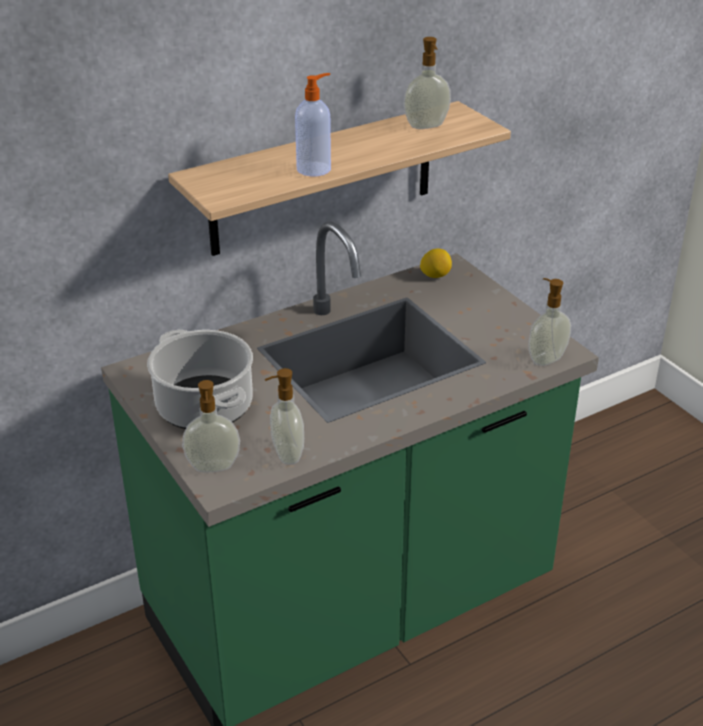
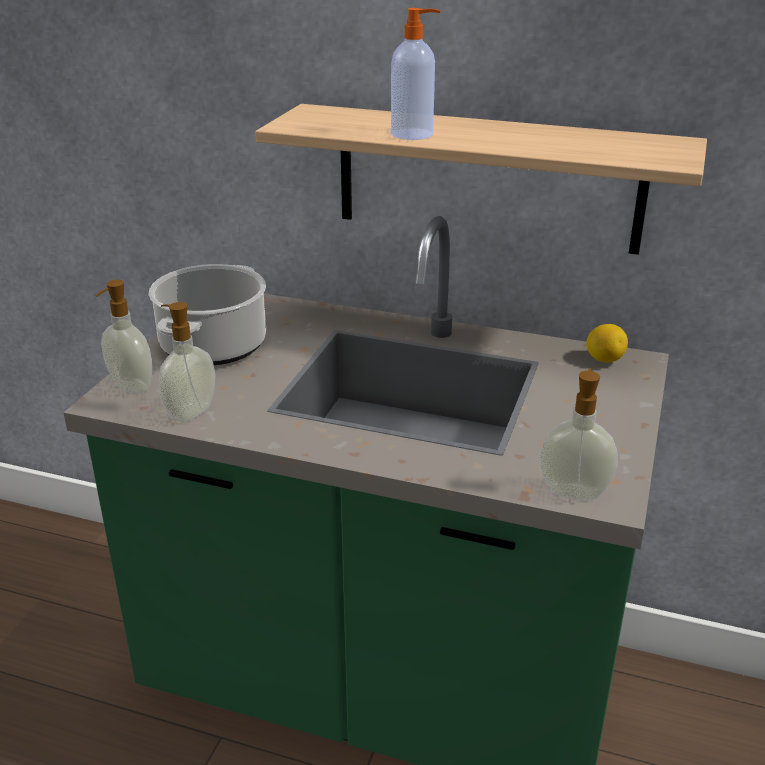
camera: 50 degrees right, 5 degrees down
(426, 126) = (610, 143): soap dispenser -> none

